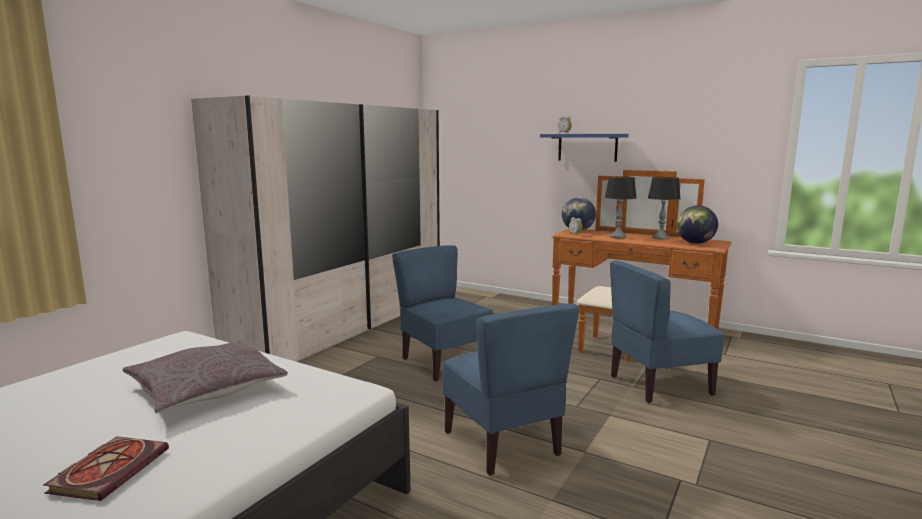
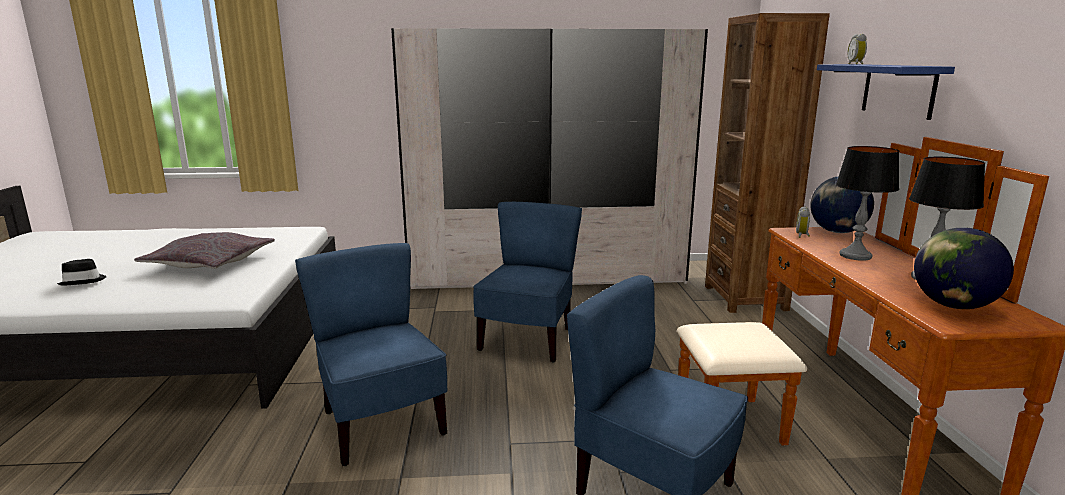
camera: 55 degrees right, 5 degrees up
(110, 469) = (83, 281): book -> black hat
(481, 297) = (745, 298): none -> brown bookcase
(503, 443) = (381, 424): blue chair -> blue chair turned 120 degrees clockwise

